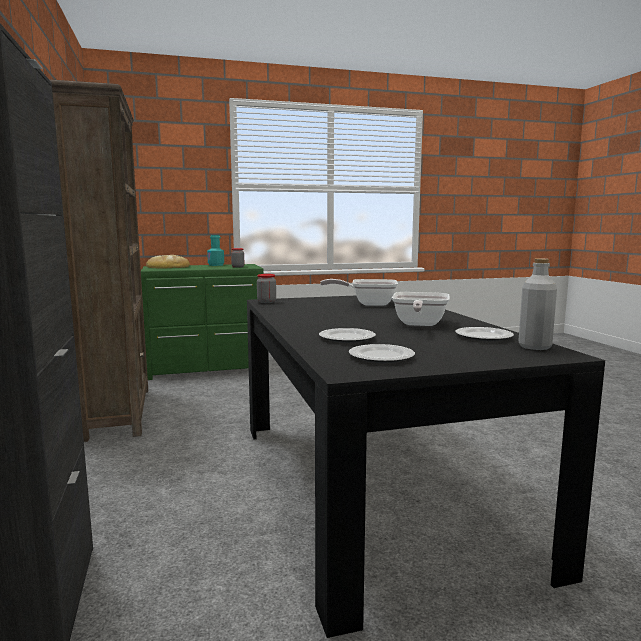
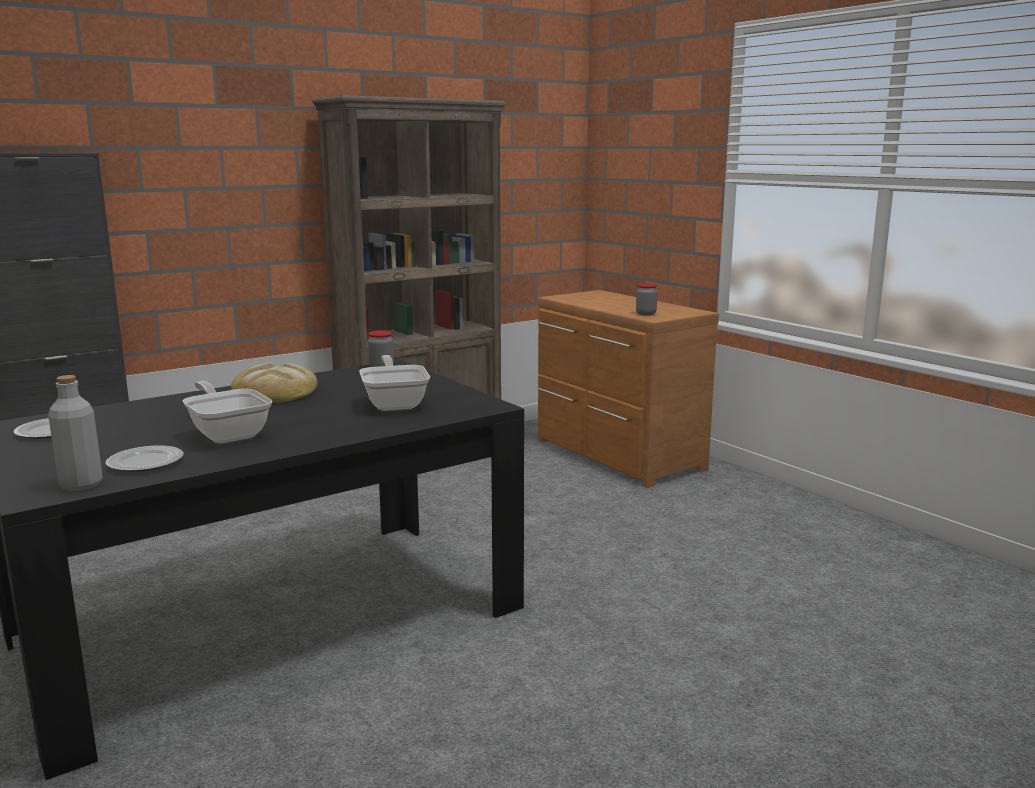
camera: 70 degrees right, 5 degrees up
(167, 267) = (597, 296): bread -> bread (275, 391)
(207, 369) = (616, 456): green dresser -> brown dresser
(216, 265) = (658, 305): turquoise bottle -> none
(347, 338) = (143, 415): plate -> none
(418, 325) = (228, 434): frying pan -> frying pan turned 60 degrees clockwise

